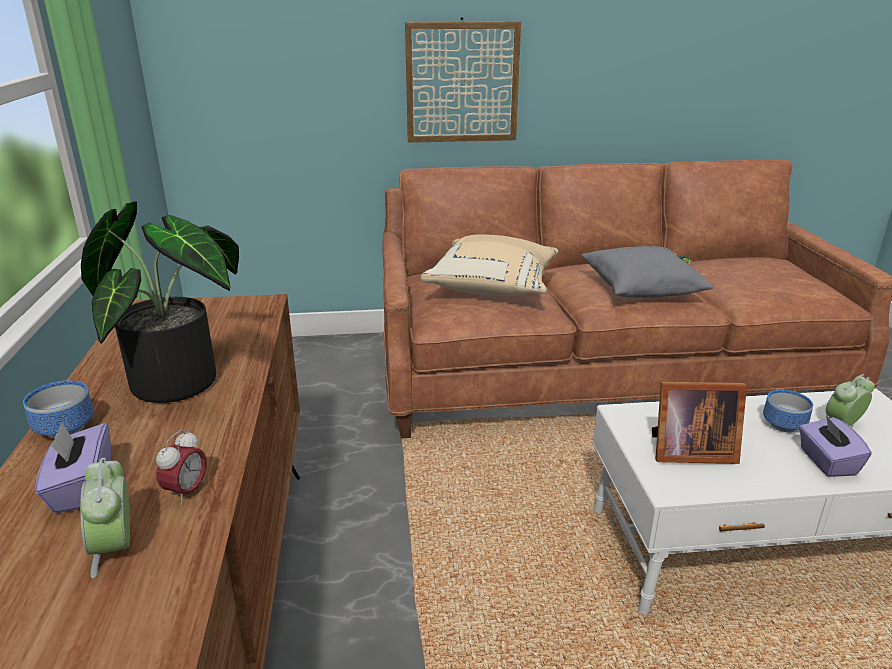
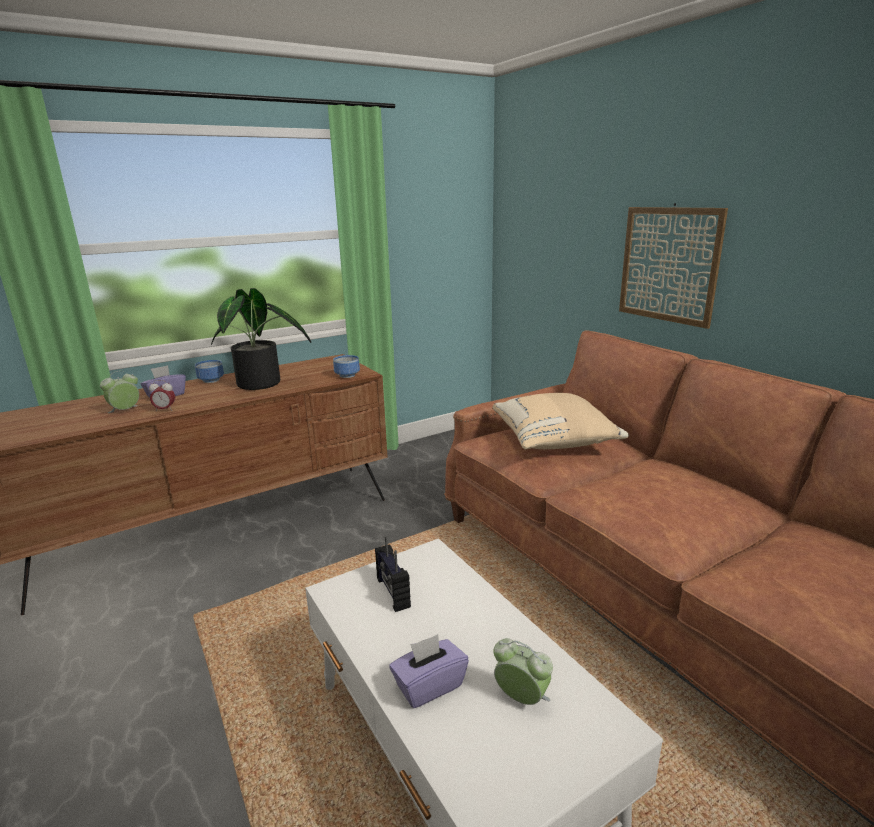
camera: 65 degrees right, 5 degrees down
(641, 288) = (652, 502): grey pillow -> none
(688, 452) = (392, 593): picture frame -> radio
(782, 426) = (482, 649): bowl -> bowl (346, 375)

